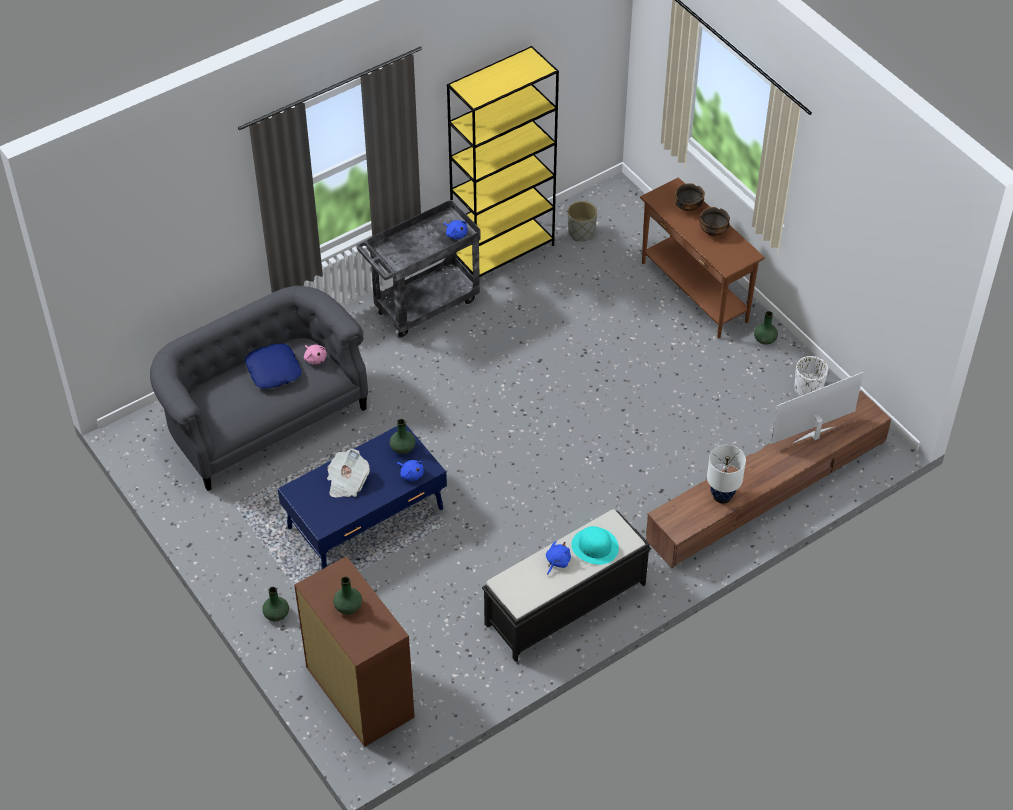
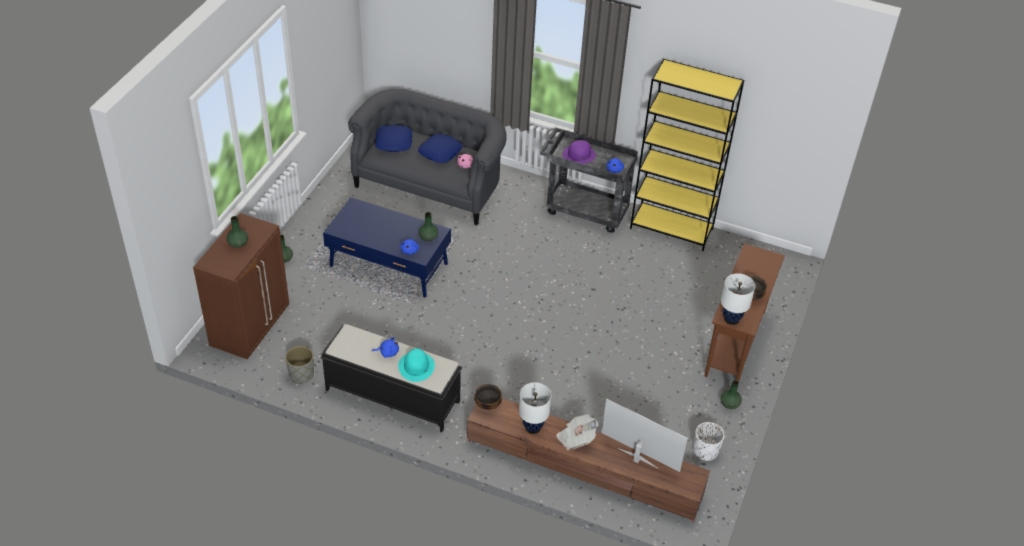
camera: 55 degrees right, 5 degrees down
(219, 404) = (394, 142): none -> blue pillow
(347, 482) = (379, 224): newspaper -> newspaper (576, 438)
(409, 250) = (579, 155): none -> purple hat
(581, 232) = (729, 259): grey planter -> grey planter (301, 374)
(688, 207) = (760, 272): bowl -> bowl (488, 404)
(732, 261) = (731, 319): none -> white table lamp

